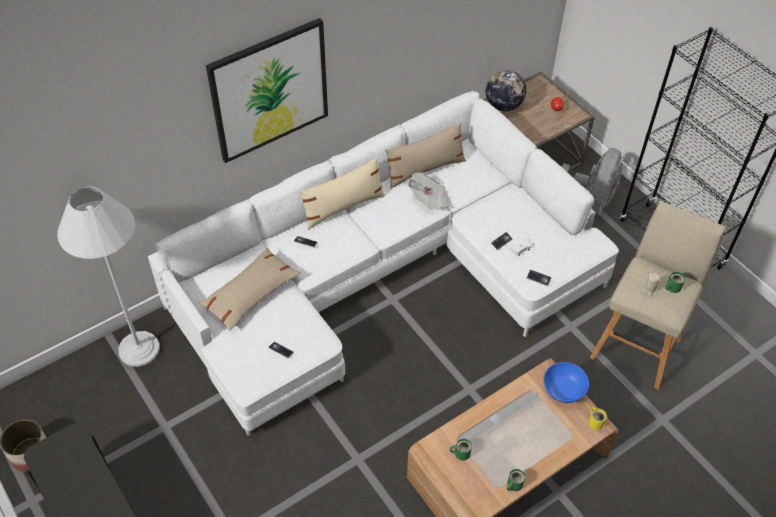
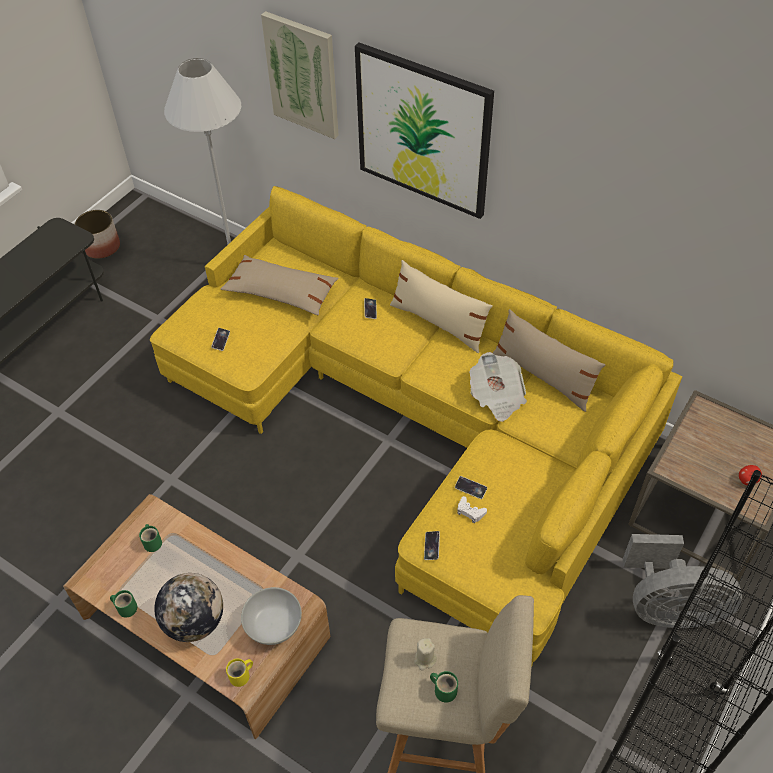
camera: 70 degrees right, 0 degrees up
(155, 132) = (303, 75): none -> picture
(383, 275) = (418, 420): white sofa -> yellow sofa
(503, 105) = (706, 418): globe -> globe (194, 621)
(563, 391) = (274, 626): blue bowl -> white bowl

